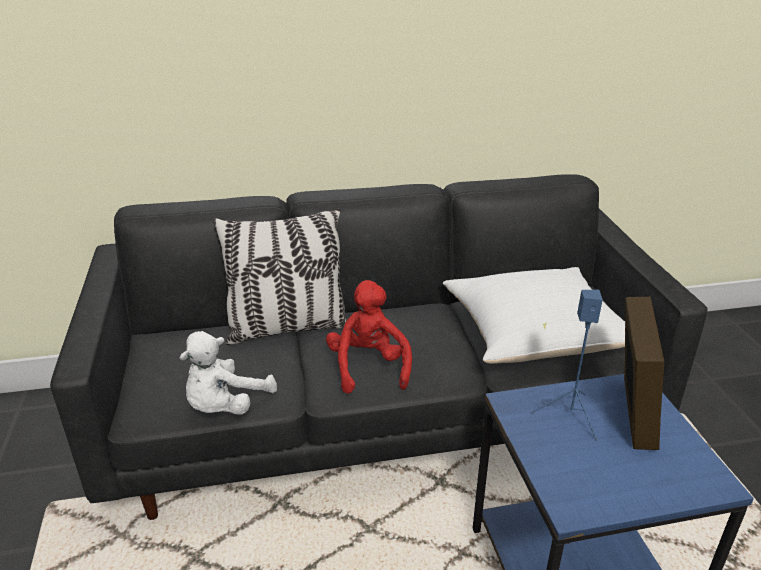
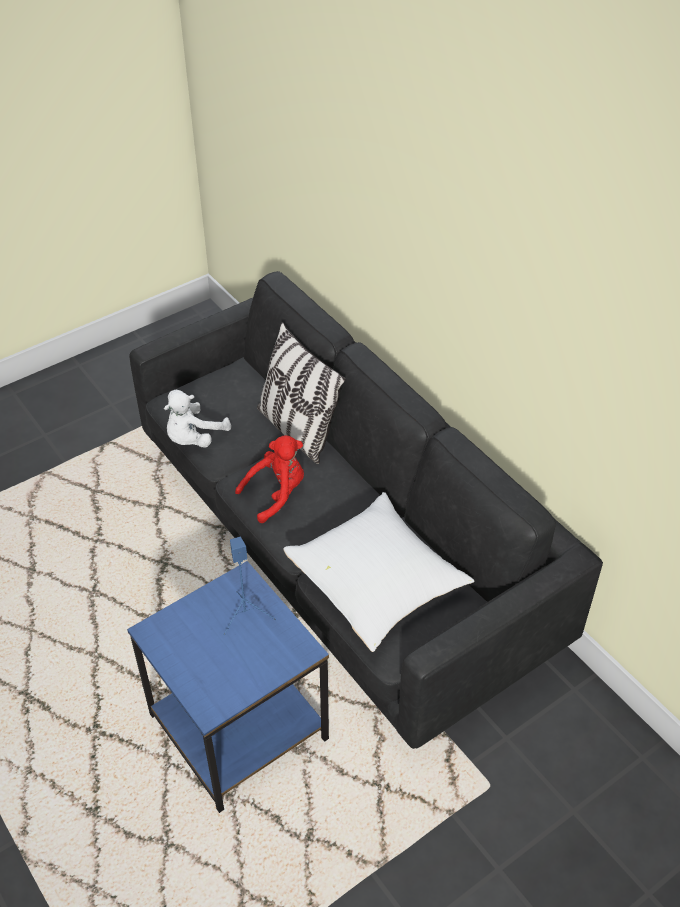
camera: 65 degrees right, 15 degrees up
(226, 406) = (194, 438): white plush toy -> white plush toy turned 60 degrees counterclockwise
(631, 413) = (266, 651): picture frame -> none

